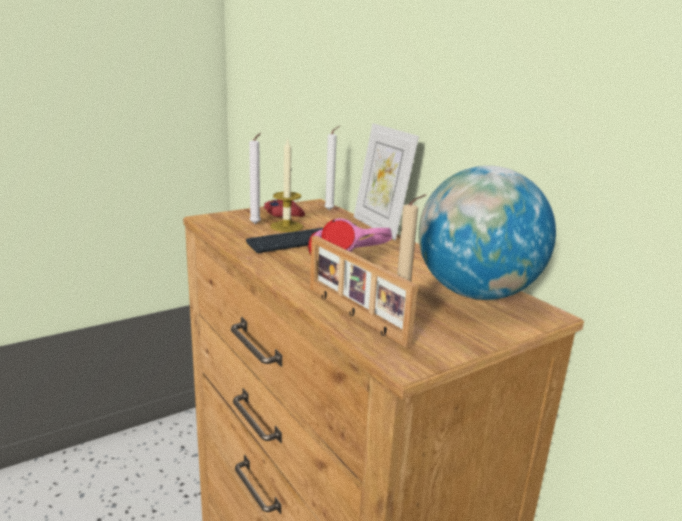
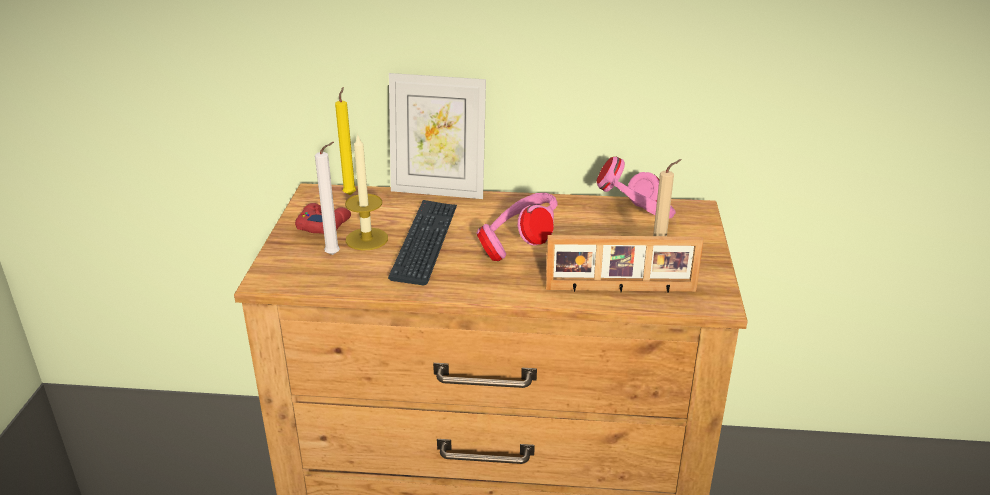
camera: 50 degrees left, 10 degrees up
(330, 210) = (350, 194): white candle -> yellow candle
(476, 294) = (637, 218): globe -> pink headphones

